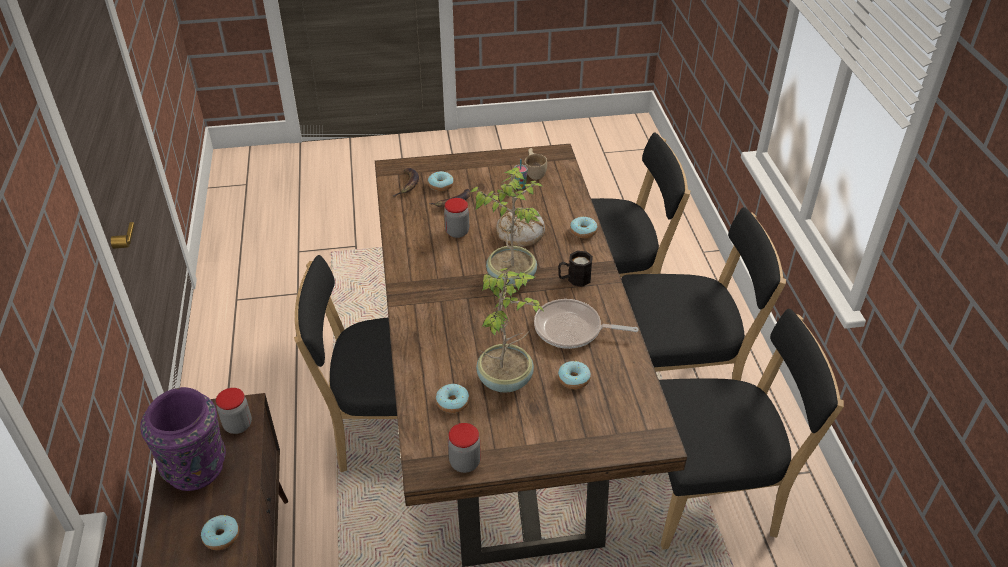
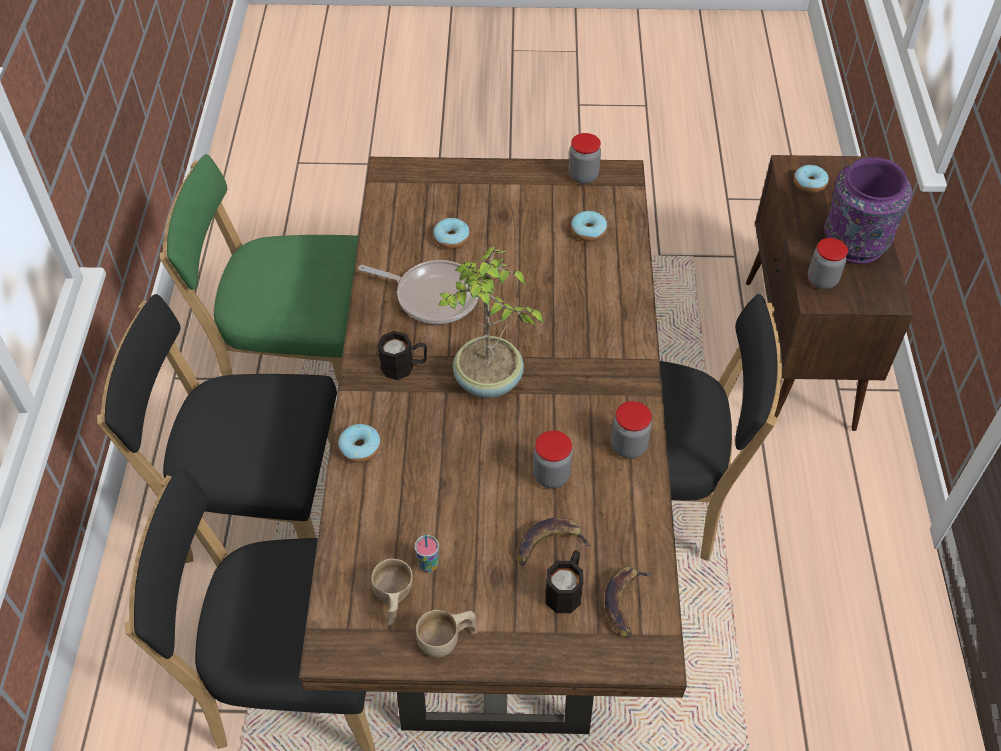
camera: 170 degrees left, 10 degrees up
(408, 252) = (628, 446): none -> jar
(440, 185) = (566, 589): donut -> black mug
(500, 161) = (447, 641): none -> beige cup
(506, 379) = (525, 248): potted plant -> none
(520, 233) = (456, 460): bread -> none
(713, 496) = (295, 367): black chair -> green chair

